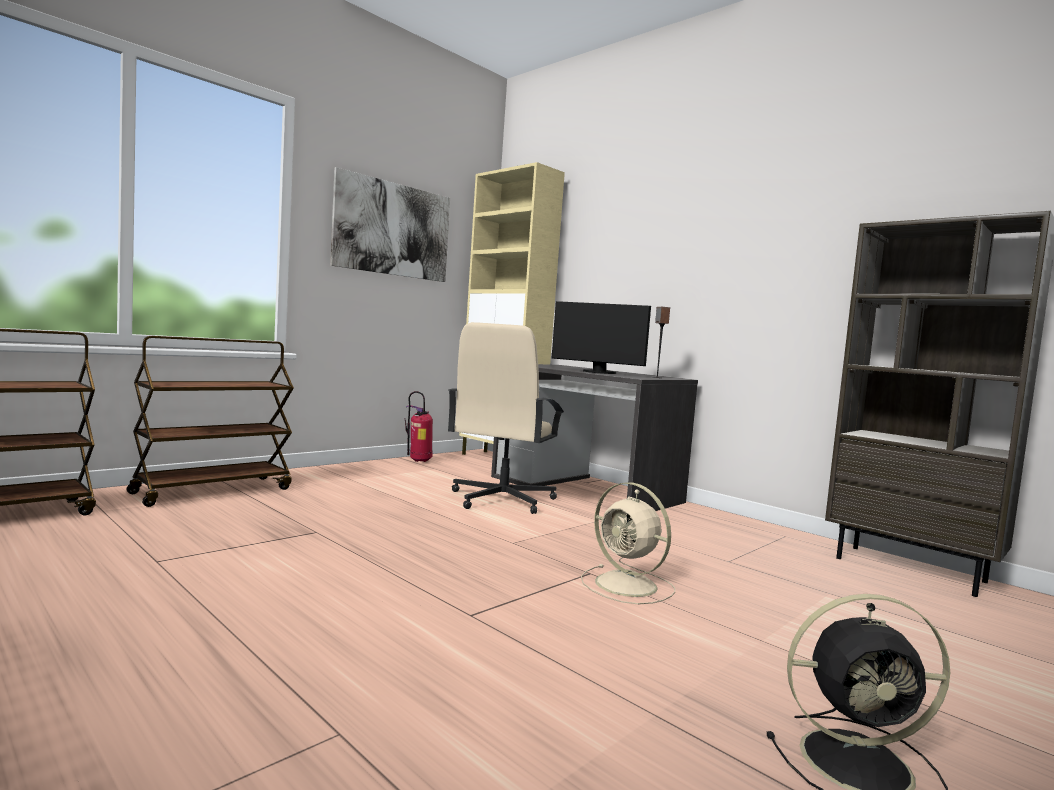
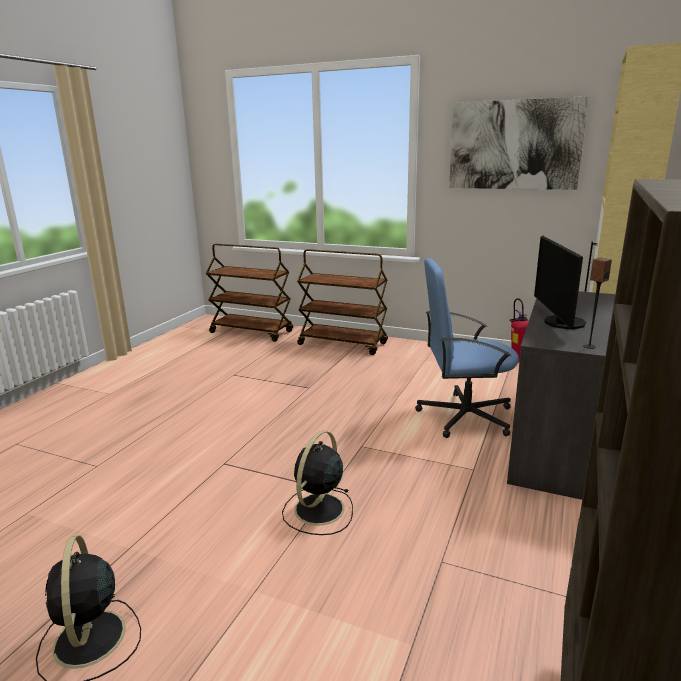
camera: 70 degrees right, 15 degrees up
(501, 499) = (464, 416): beige office chair -> blue office chair
(628, 585) = (318, 510): beige fan -> black fan

